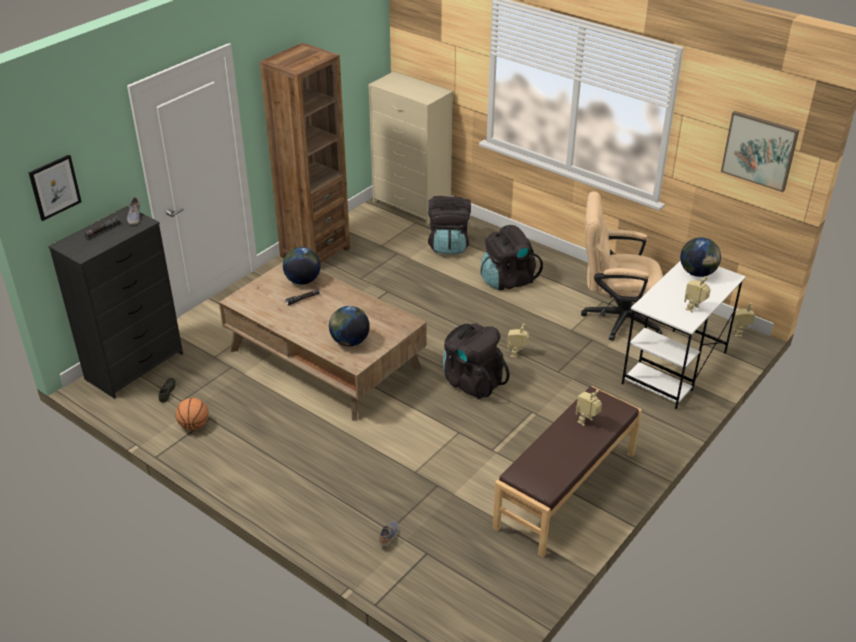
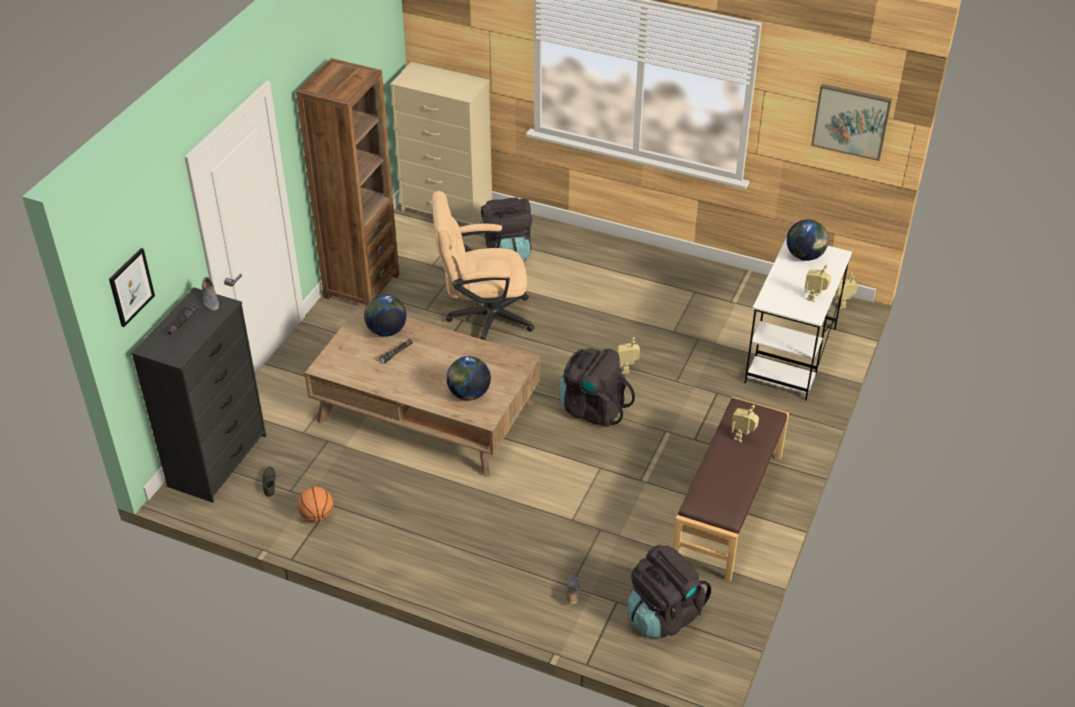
camera: 15 degrees left, 5 degrees up
(507, 280) = (586, 284): black backpack -> black backpack (663, 615)
(614, 317) = (713, 309): beige office chair -> beige office chair (482, 317)

